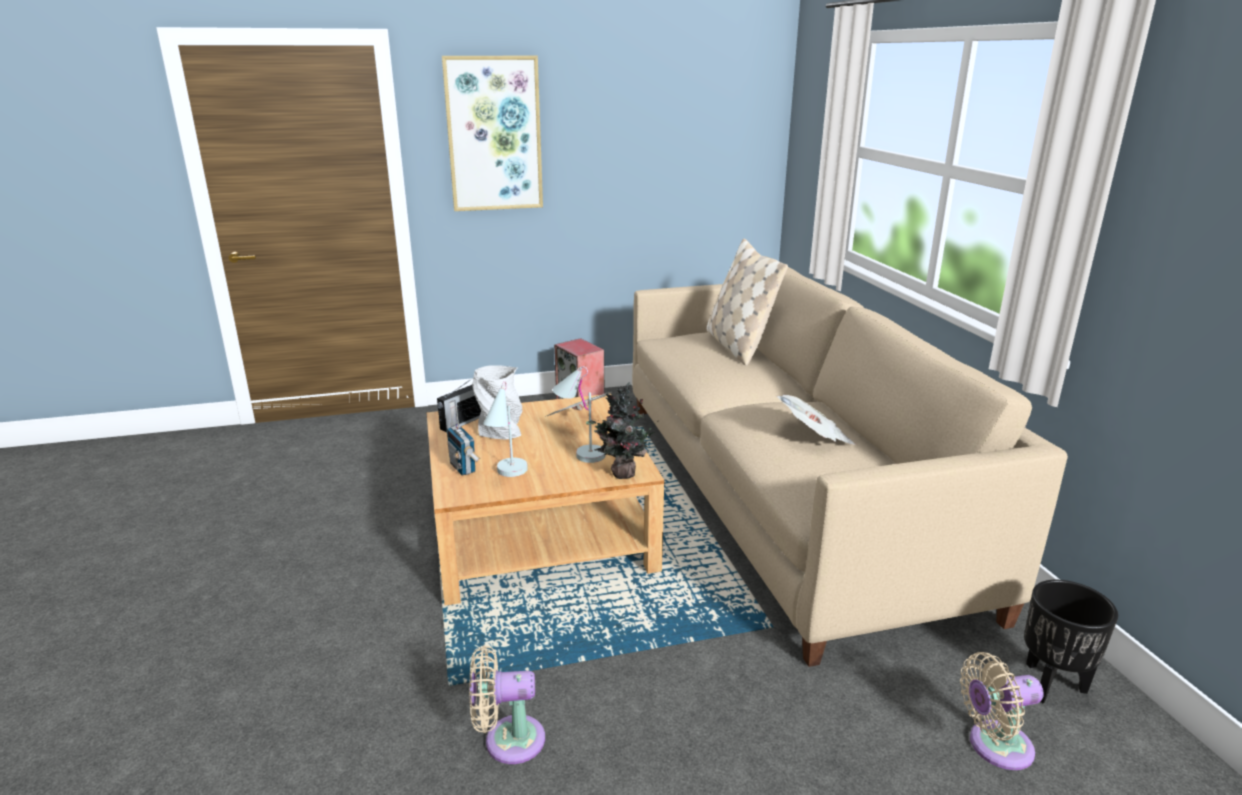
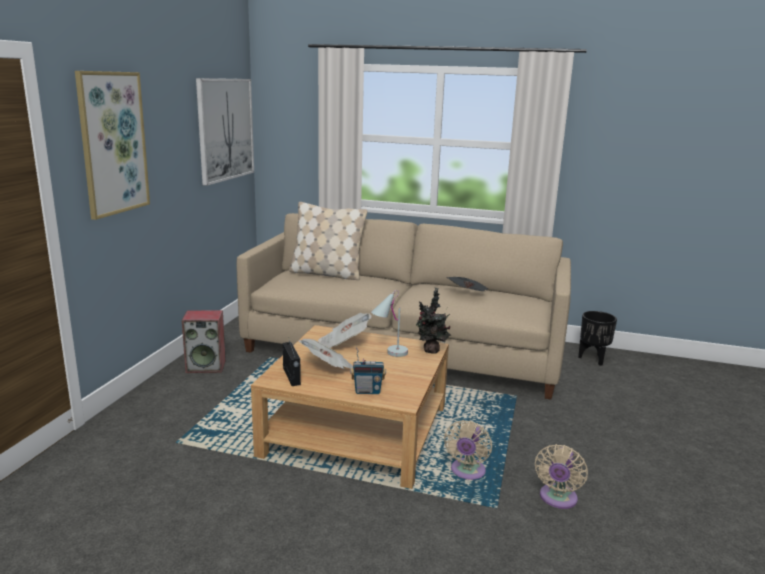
camera: 60 degrees left, 5 degrees down
(501, 433) = (328, 368): grey vase -> newspaper
(507, 476) = (396, 381): white table lamp -> none
(716, 130) = (225, 129): none -> picture
(994, 746) = (621, 383): beige fan -> beige fan (467, 472)

